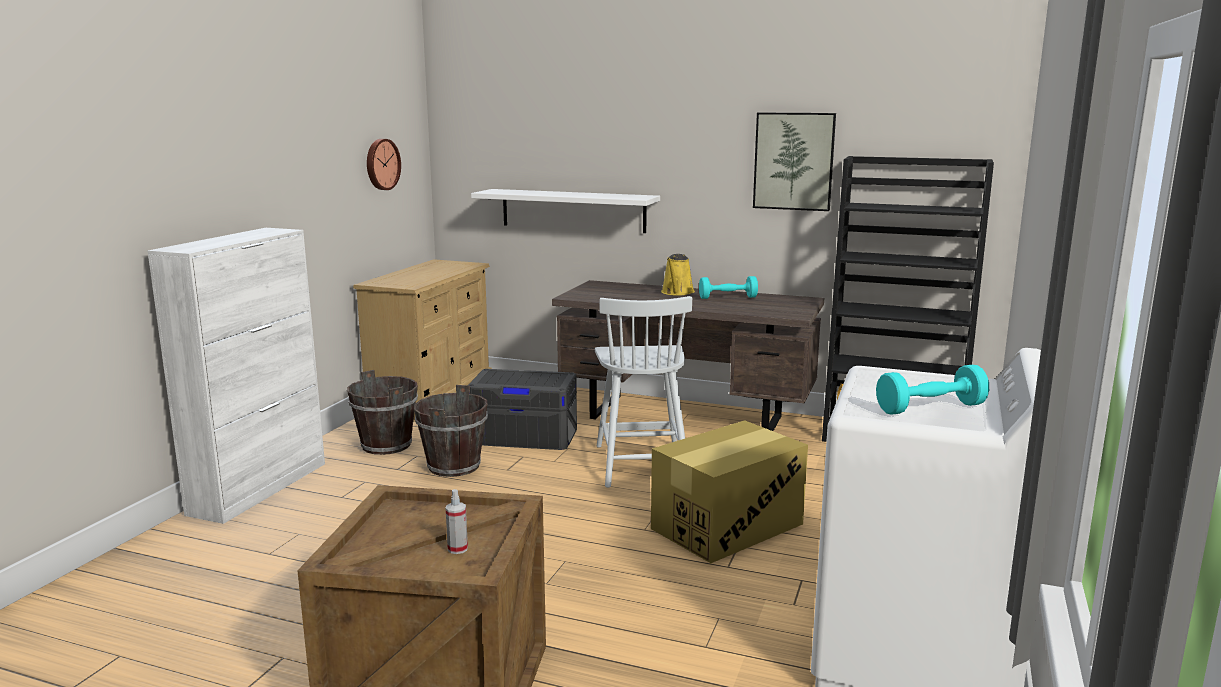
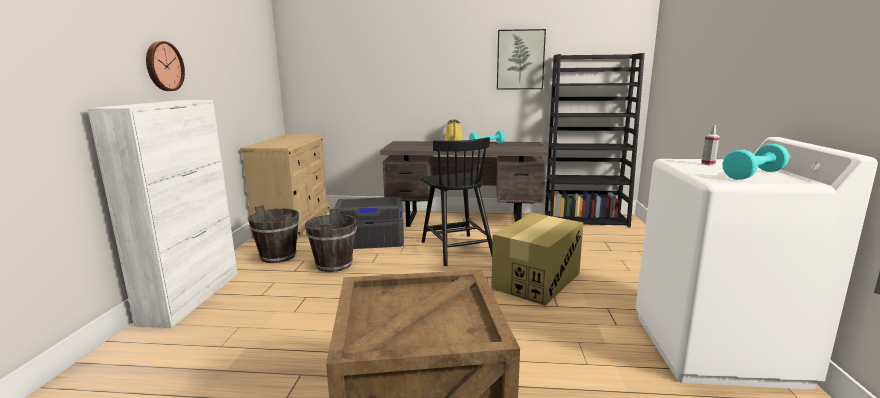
camera: 15 degrees left, 0 degrees up
(381, 164) = (251, 66): wall clock -> wall clock (163, 66)
(457, 549) = (450, 320): spray bottle -> spray bottle (708, 164)
(573, 210) = (380, 97): white shelf -> none
(641, 463) = (456, 249): white chair -> black chair

